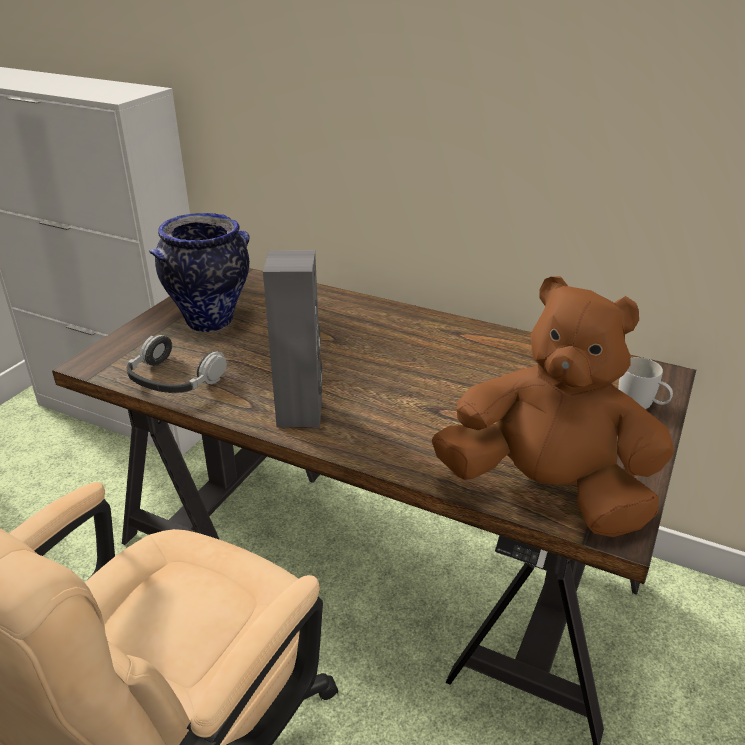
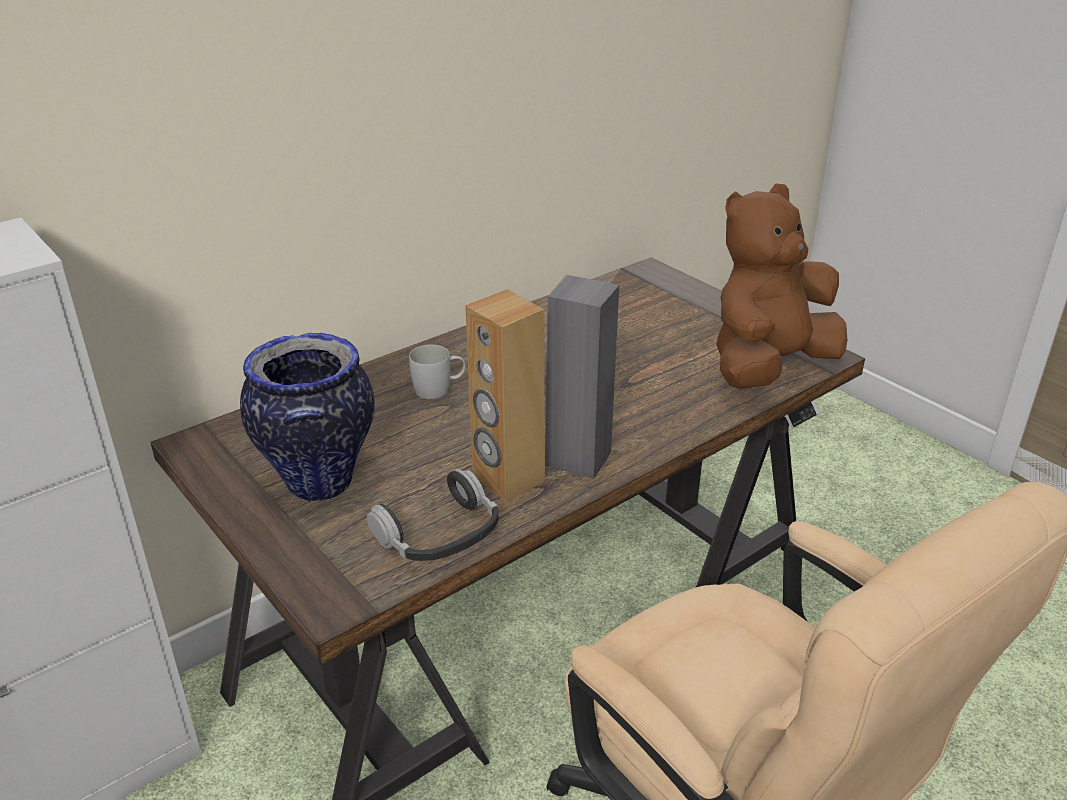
camera: 65 degrees left, 0 degrees up
(253, 388) = (507, 479): none -> brown speaker
(641, 404) = (682, 293): white mug -> white mug (439, 389)

